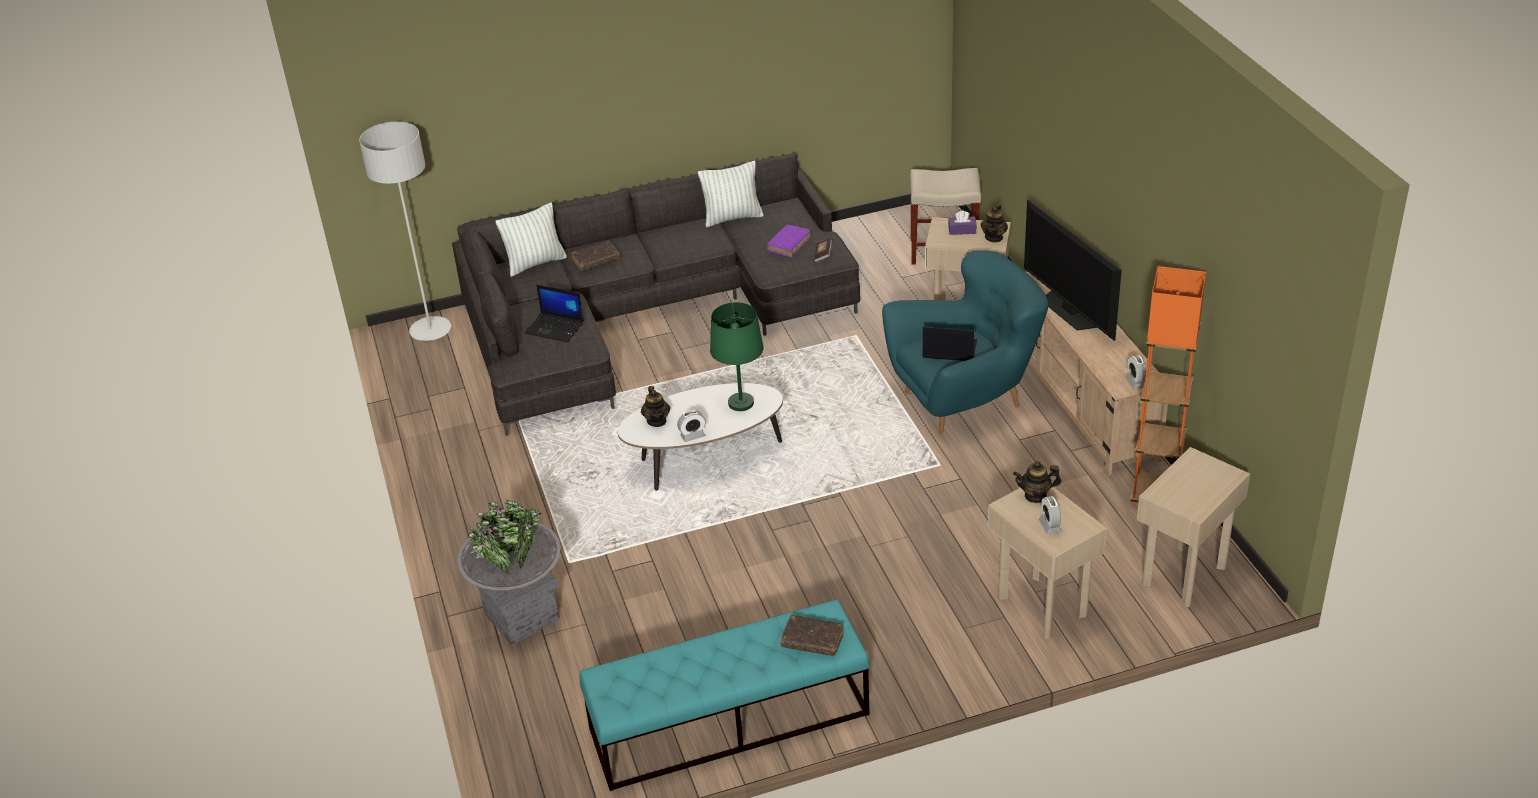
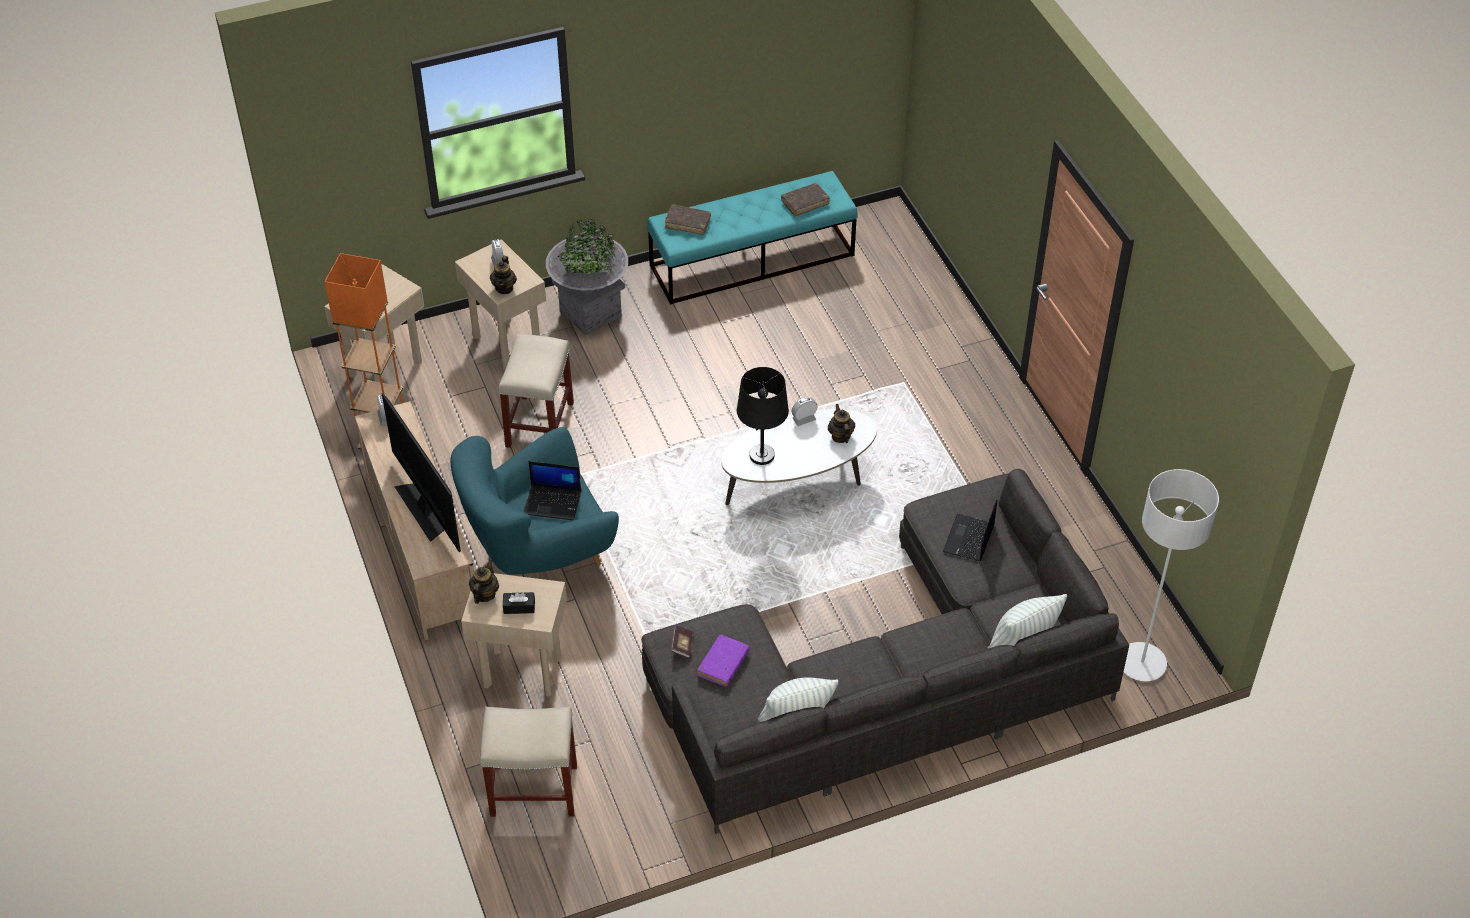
camera: 175 degrees right, 10 degrees up
(521, 617) = (930, 337): grey planter -> grey planter (591, 313)
(555, 328) = (969, 539): laptop -> laptop turned 90 degrees counterclockwise
(596, 260) = (951, 643): brown book -> brown book (805, 203)
(741, 403) = (761, 455): green table lamp -> black table lamp
(962, 230) = (519, 607): purple tissue box -> black tissue box
(985, 515) = (539, 423): none -> beige stool
(1036, 495) = (504, 288): teapot -> teapot turned 105 degrees clockwise

